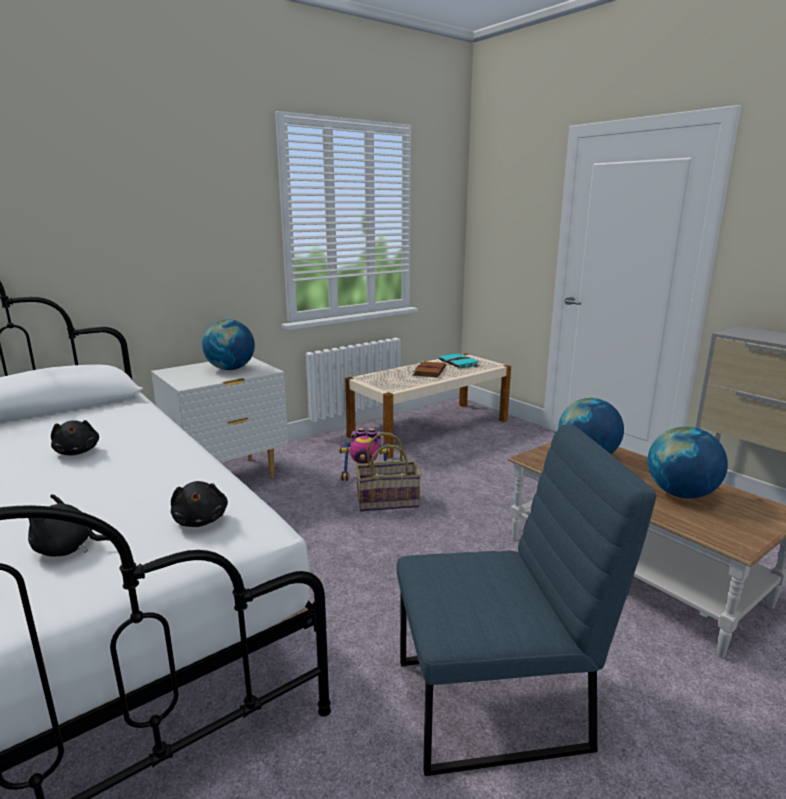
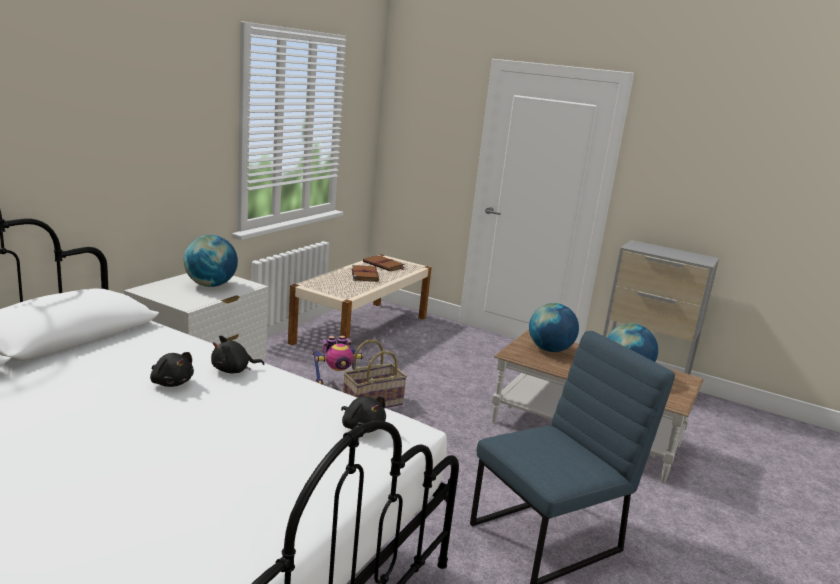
camera: 25 degrees left, 0 degrees up
(68, 549) = (286, 462): black plush toy -> black plush toy (233, 370)
(459, 363) = (384, 265): turquoise book -> brown book

